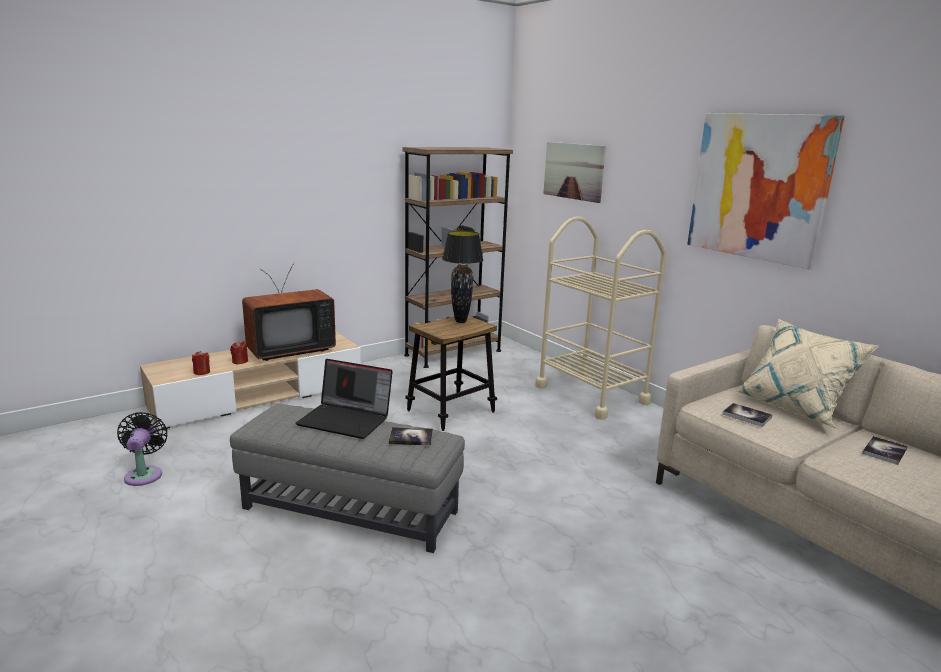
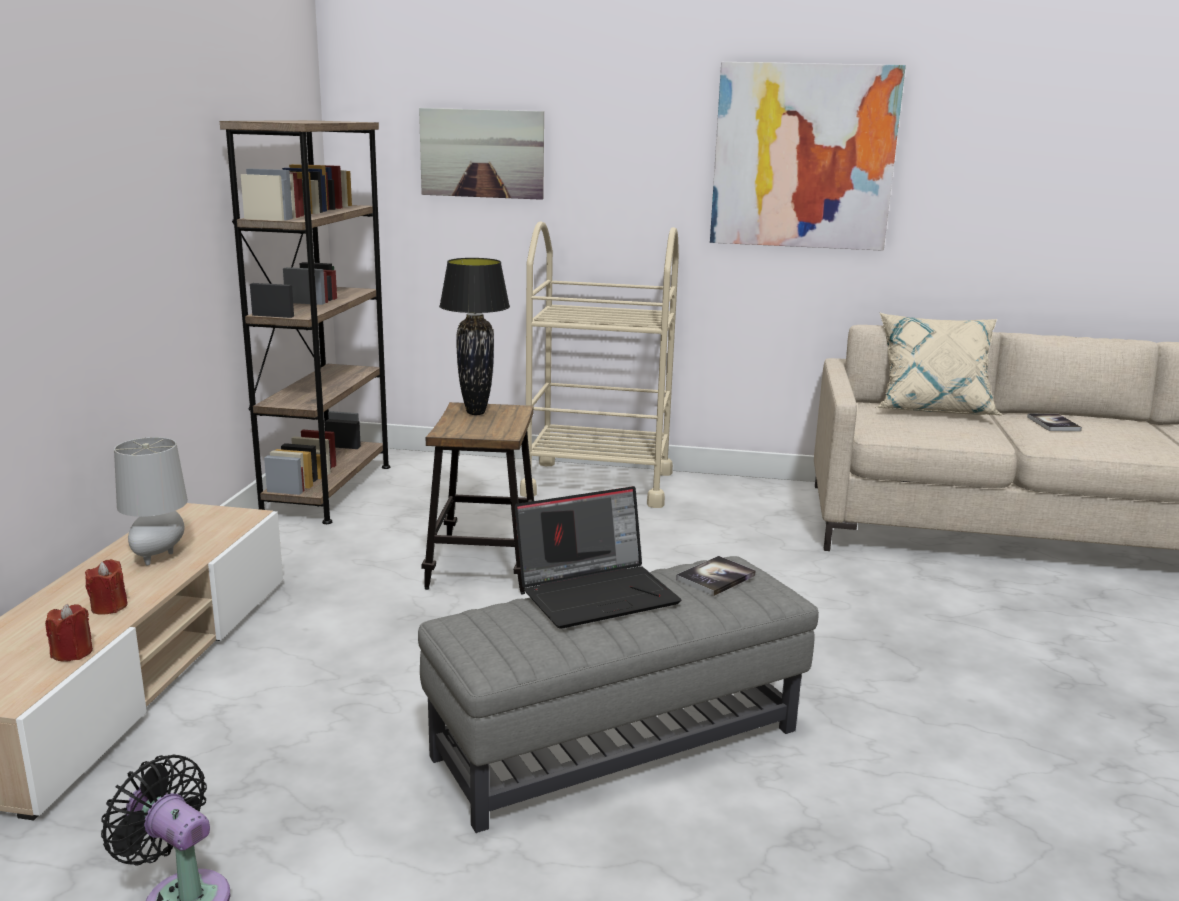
camera: 45 degrees left, 0 degrees up
(288, 350) = (159, 556): television -> grey table lamp
(747, 416) = (926, 428): book -> none

